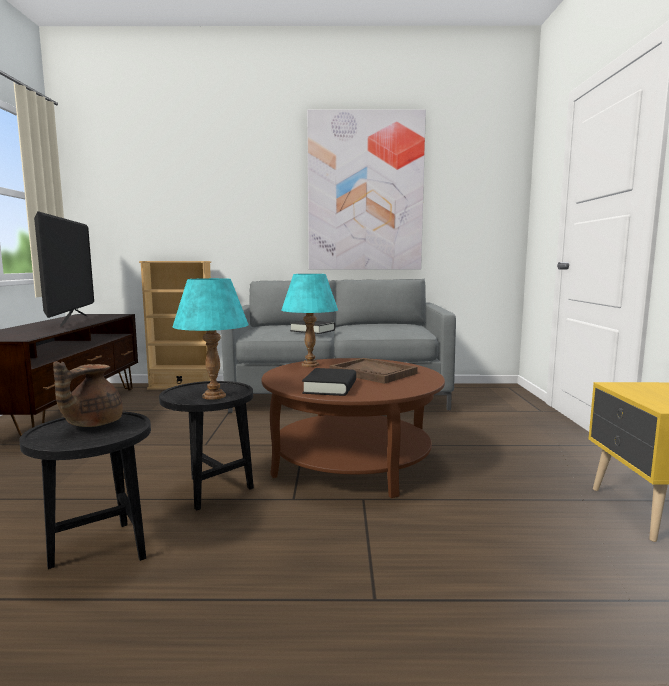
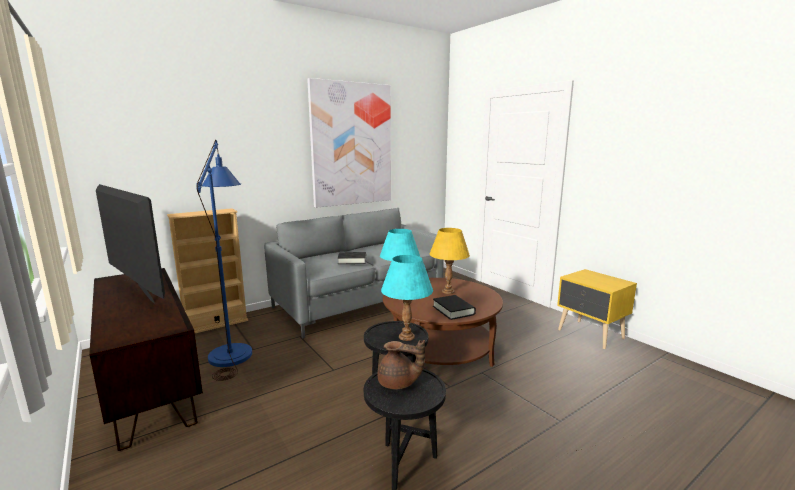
camera: 35 degrees left, 5 degrees up
(91, 424) = (398, 383): brown teapot -> brown teapot turned 60 degrees counterclockwise
(158, 407) = (232, 350): none -> blue floor lamp
(373, 373) = (448, 291): brown tray -> yellow table lamp

